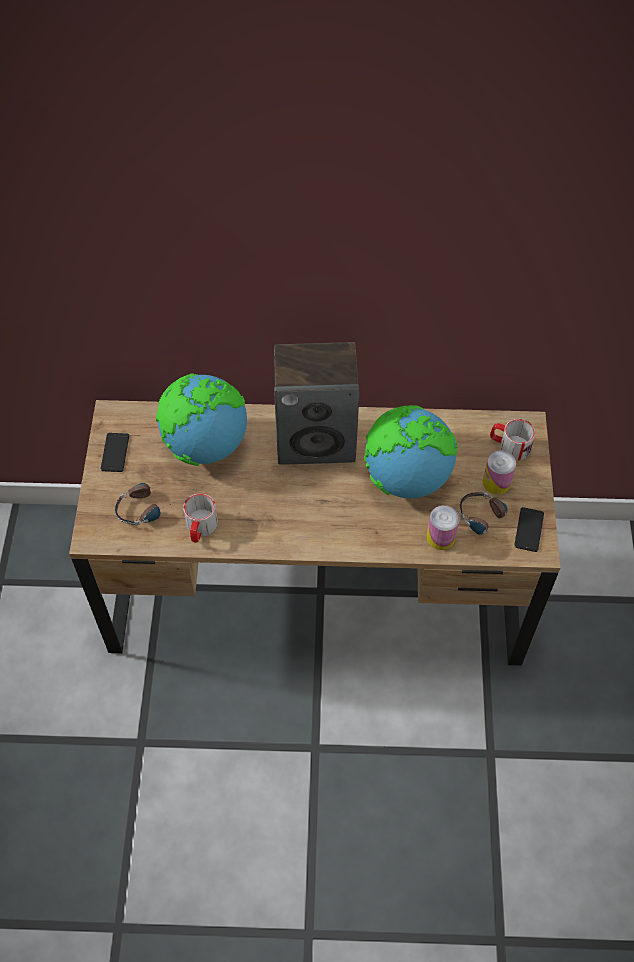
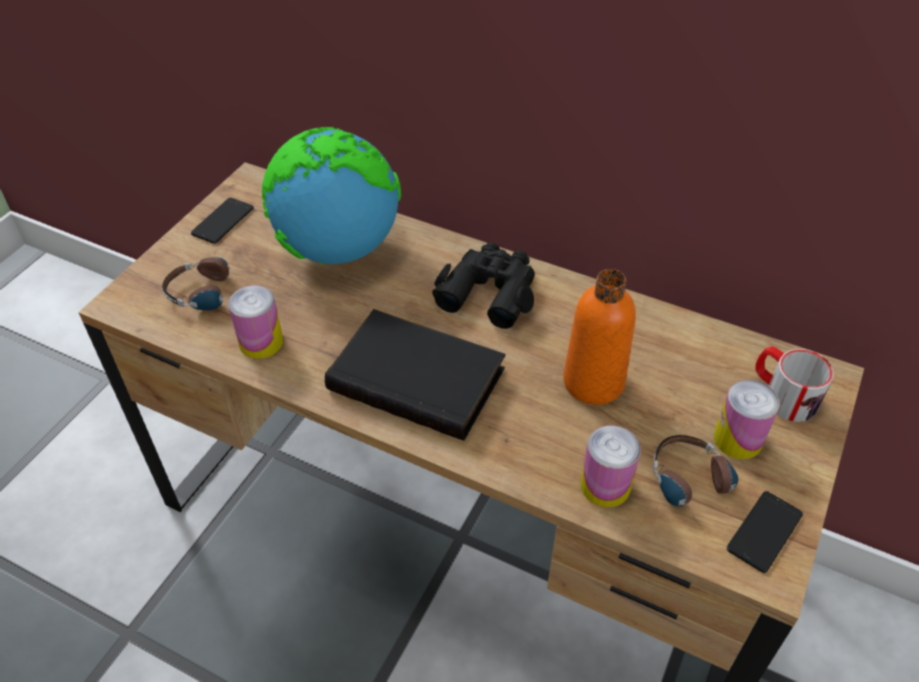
camera: 25 degrees right, 10 degrees down
(200, 528) = (261, 342): mug -> can
(307, 513) = (419, 377): none -> black book
(316, 440) = (489, 291): speaker -> black binoculars
(406, 478) = (593, 382): globe -> orange bottle

